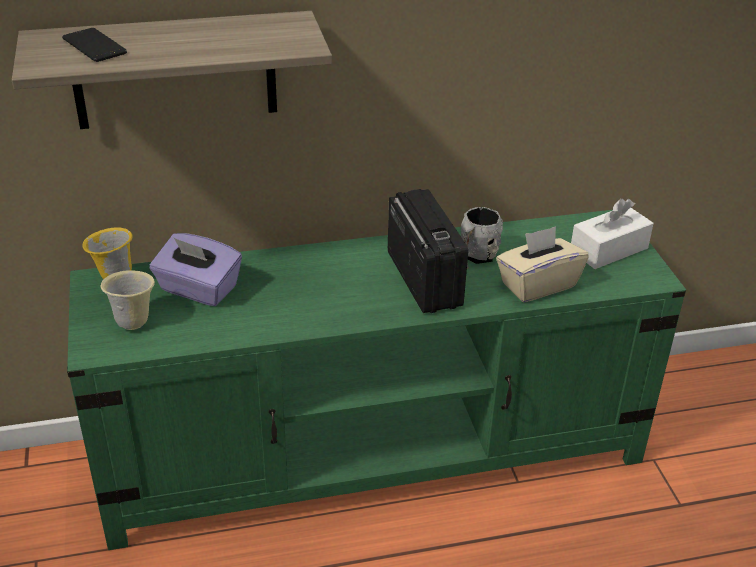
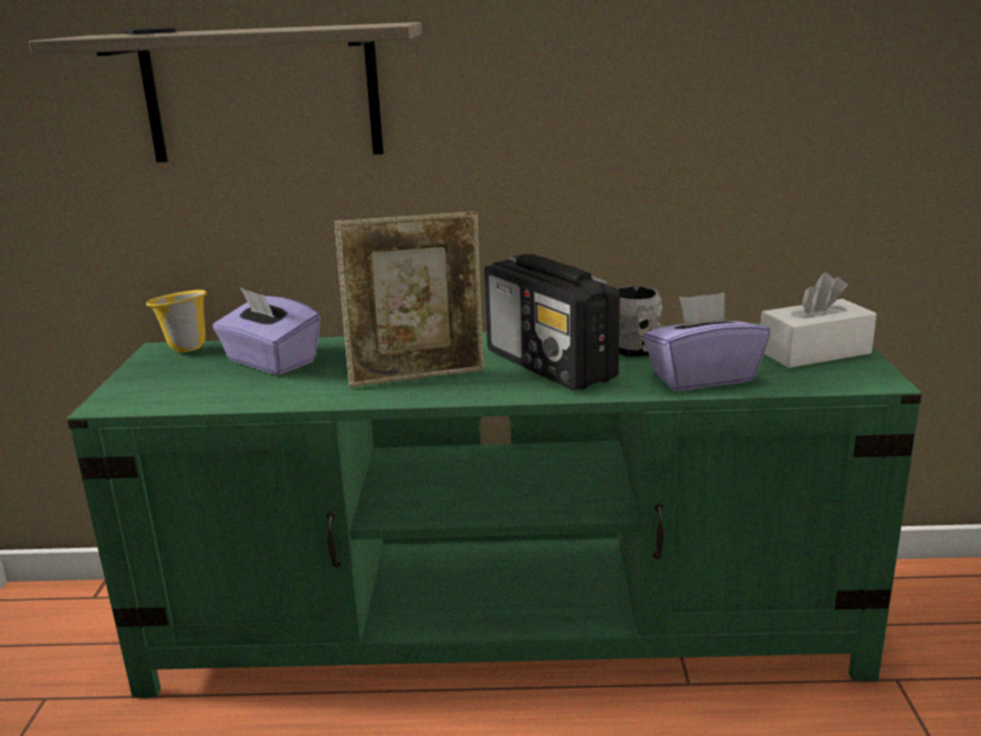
camera: 15 degrees right, 15 degrees down
(134, 321) = (176, 382): beige mug -> none
(327, 298) = (418, 376): none -> picture frame
(423, 278) = (550, 365): radio -> radio turned 150 degrees clockwise
(537, 284) = (702, 377): beige tissue box -> purple tissue box

